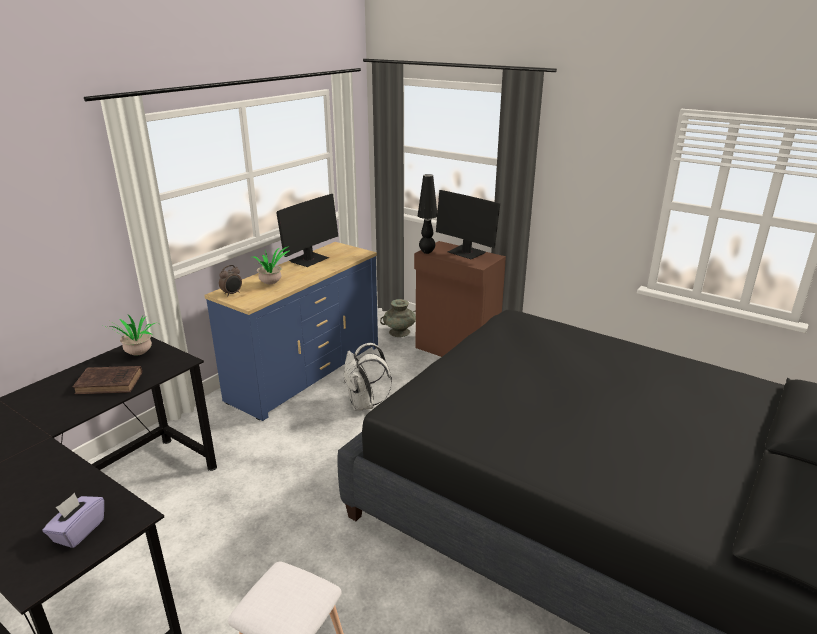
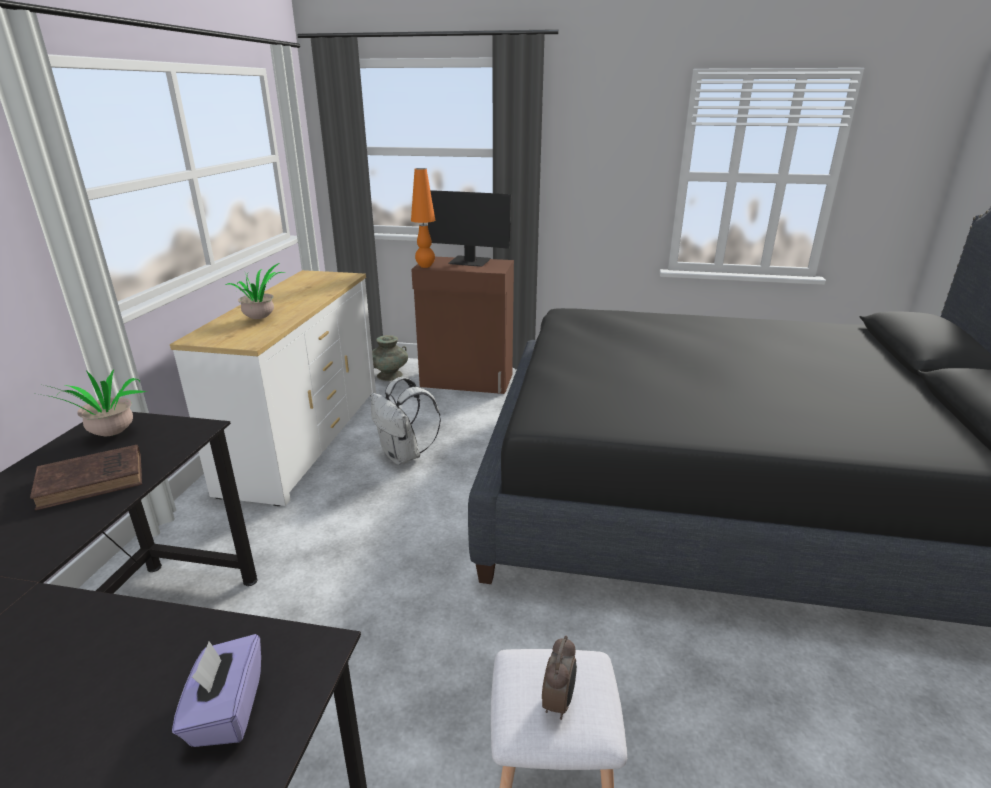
camera: 25 degrees left, 0 degrees up
(232, 294) = (213, 336): alarm clock -> alarm clock (559, 702)
(305, 372) = (304, 439): blue dresser -> white dresser
(309, 260) = (287, 290): monitor -> none
(426, 252) = (425, 266): black table lamp -> orange table lamp

